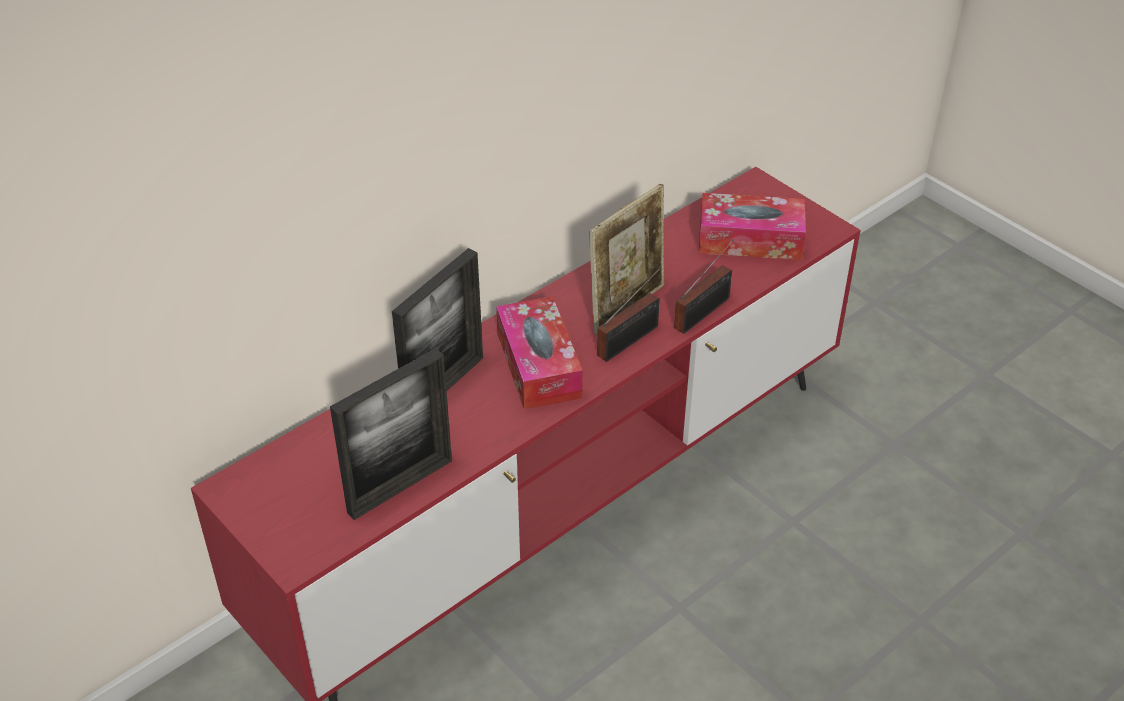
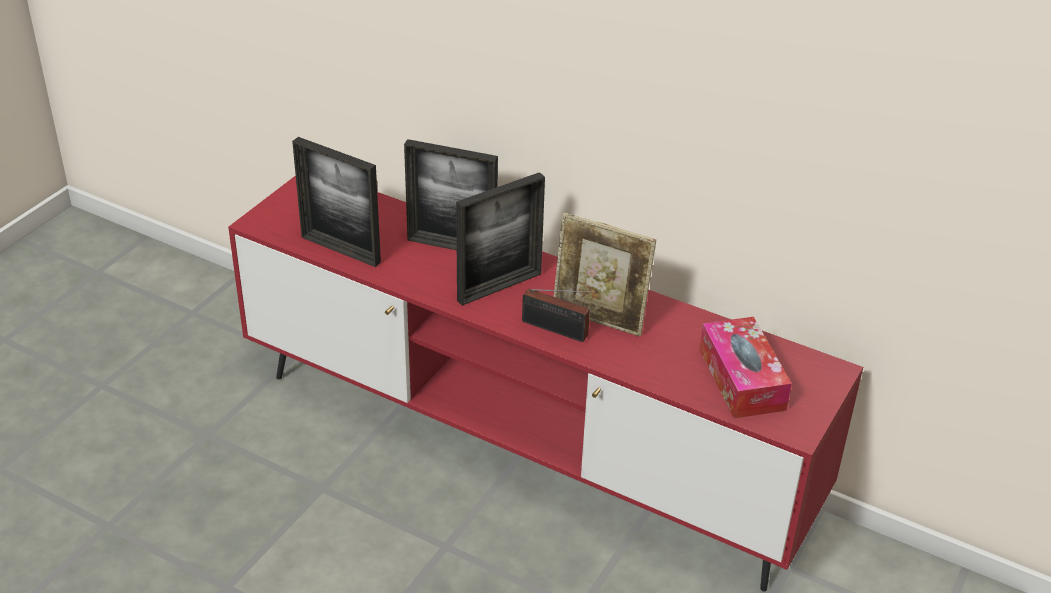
camera: 70 degrees right, 5 degrees down
(538, 365) = (499, 287): tissue box -> picture frame
(705, 311) = (619, 367): radio -> none

